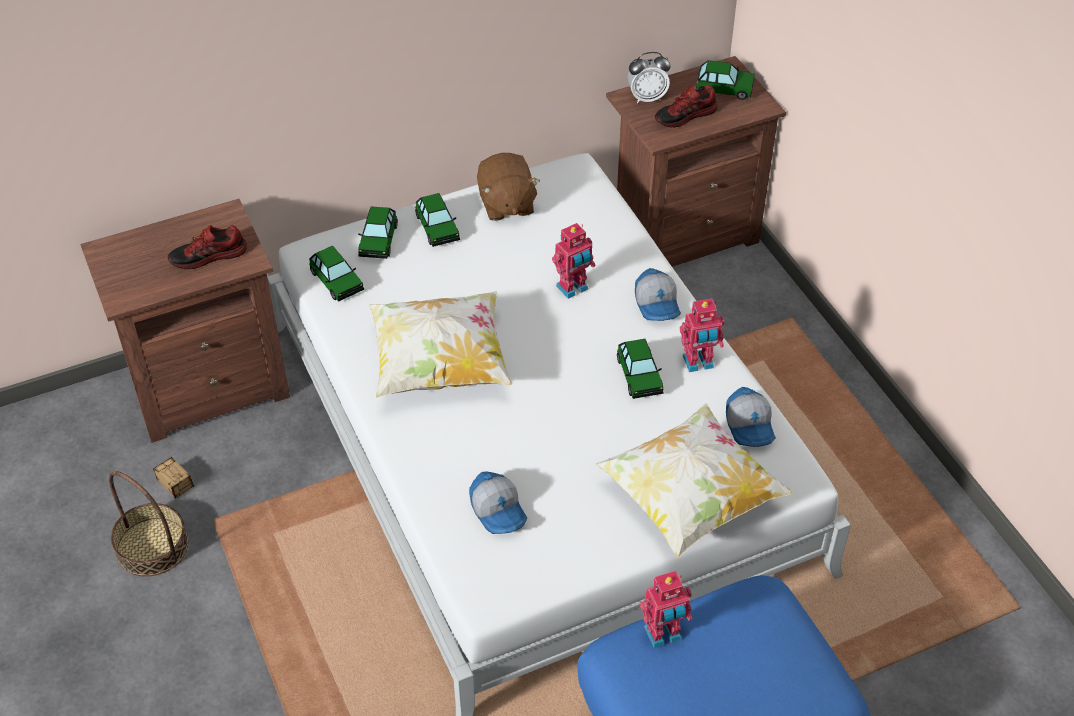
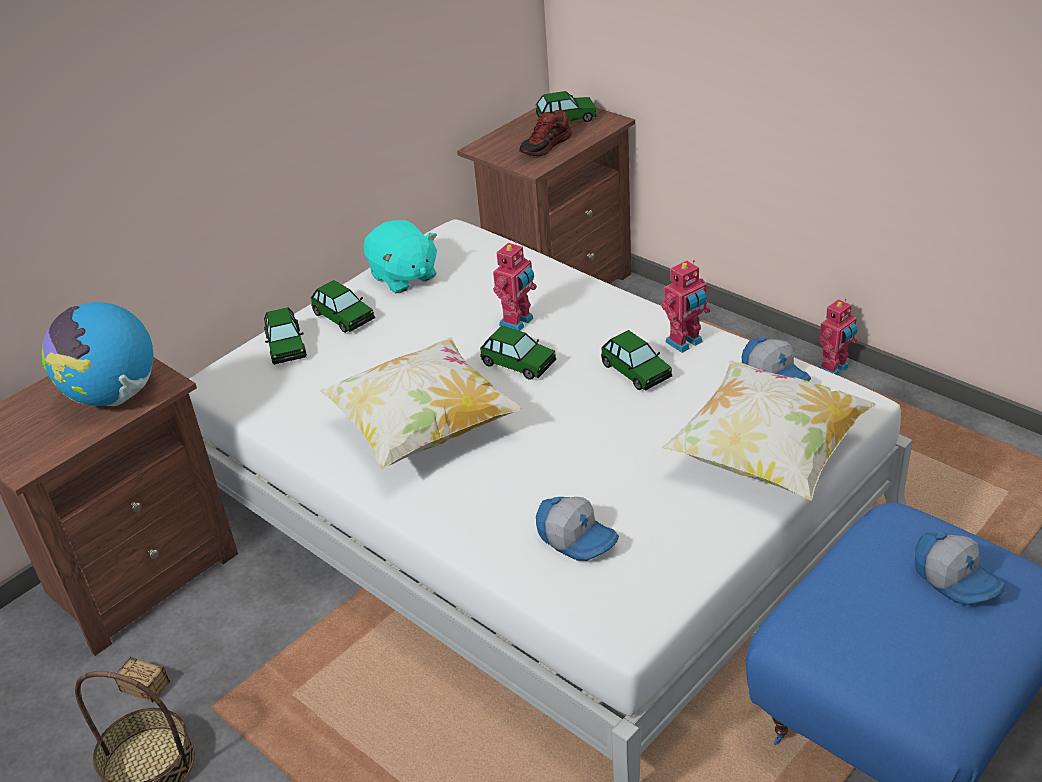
camera: 20 degrees left, 10 degrees down
(208, 257) = (113, 396): shoe -> globe
(337, 281) = (261, 394): toy car -> toy car (518, 363)
(506, 204) = (403, 277): brown plush toy -> turquoise plush toy
(647, 98) = (499, 143): alarm clock -> none
(658, 304) = (610, 309): cap -> cap (956, 578)
(663, 635) = (832, 593): toy robot -> toy robot (834, 369)

